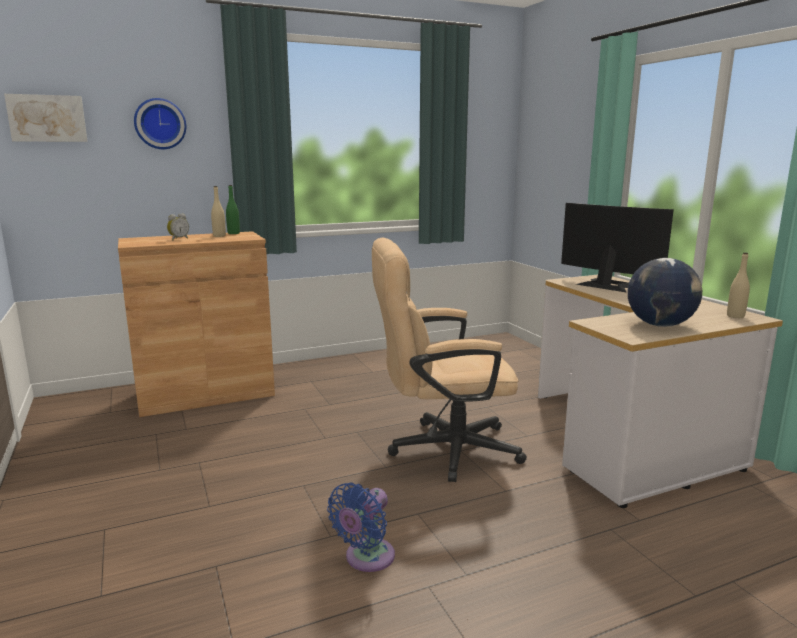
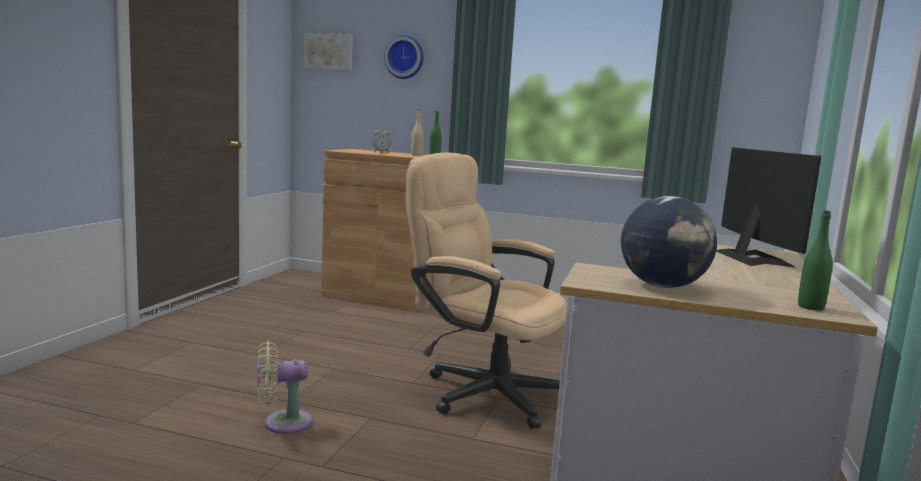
camera: 40 degrees right, 5 degrees down
(366, 558) = (282, 423): blue fan -> beige fan
(735, 316) = (810, 307): beige bottle -> green bottle

